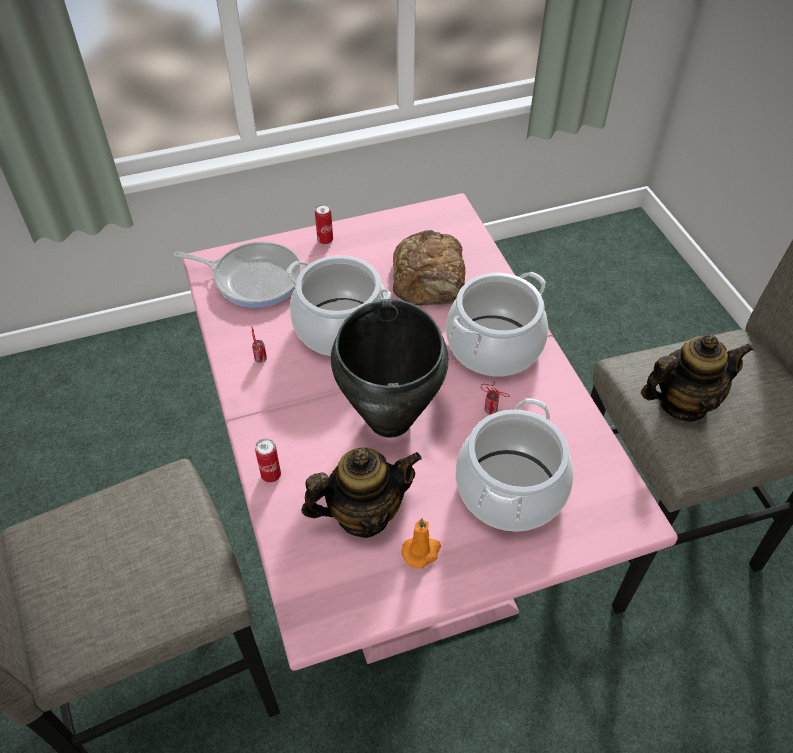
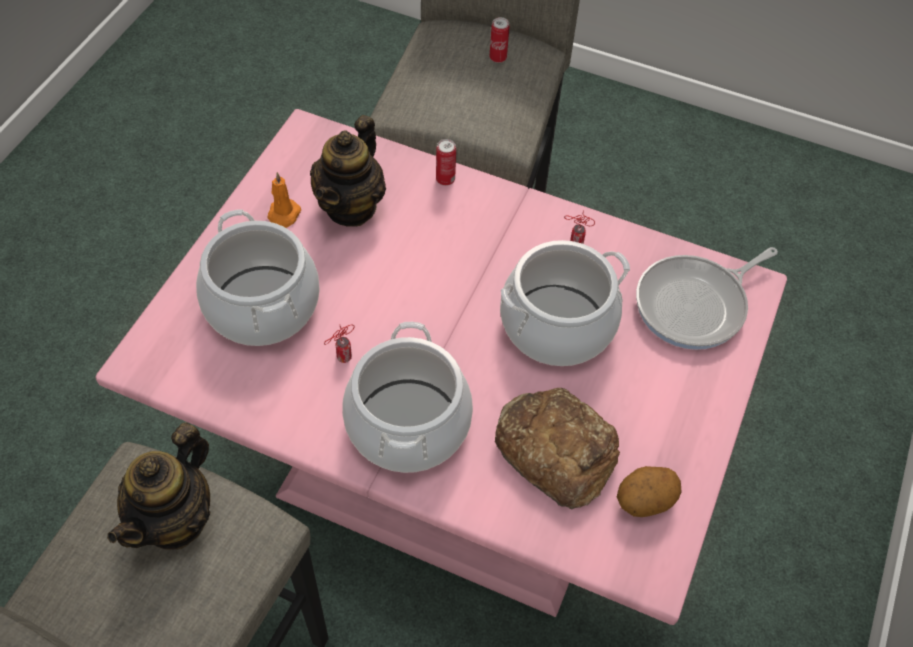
camera: 130 degrees right, 5 degrees up
(325, 240) = (705, 402): can -> can (498, 58)
(391, 419) = (414, 283): black cooking pot -> none
(416, 231) = (644, 500): none -> potato

